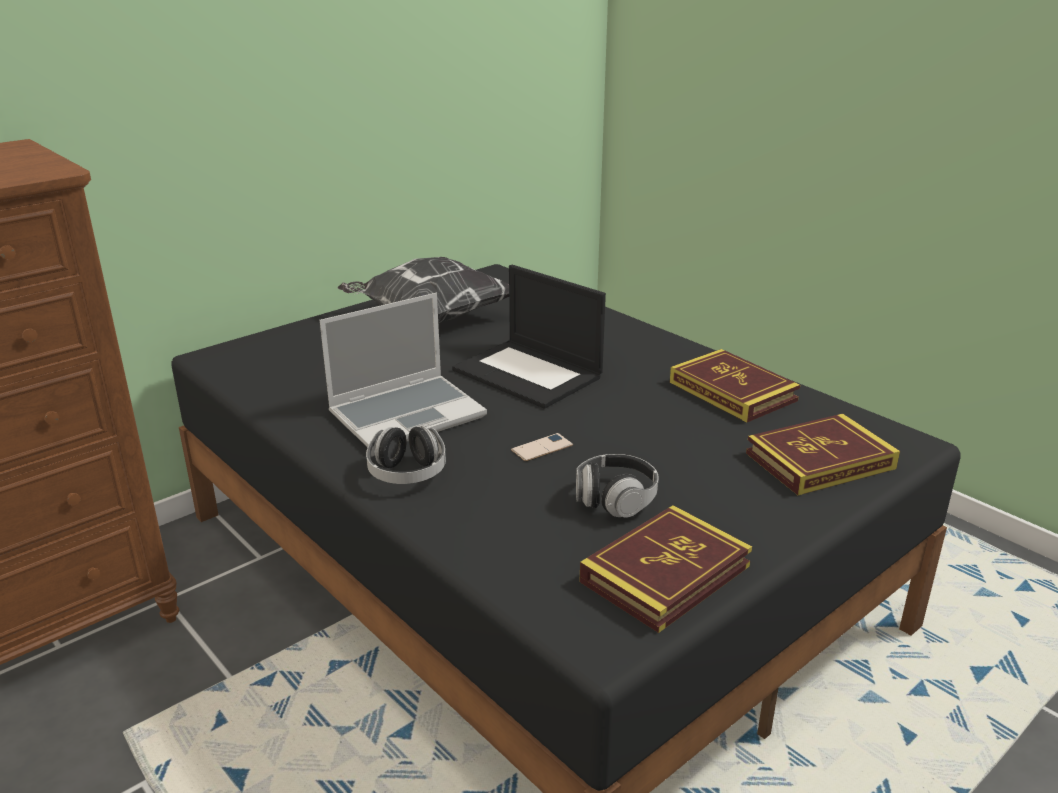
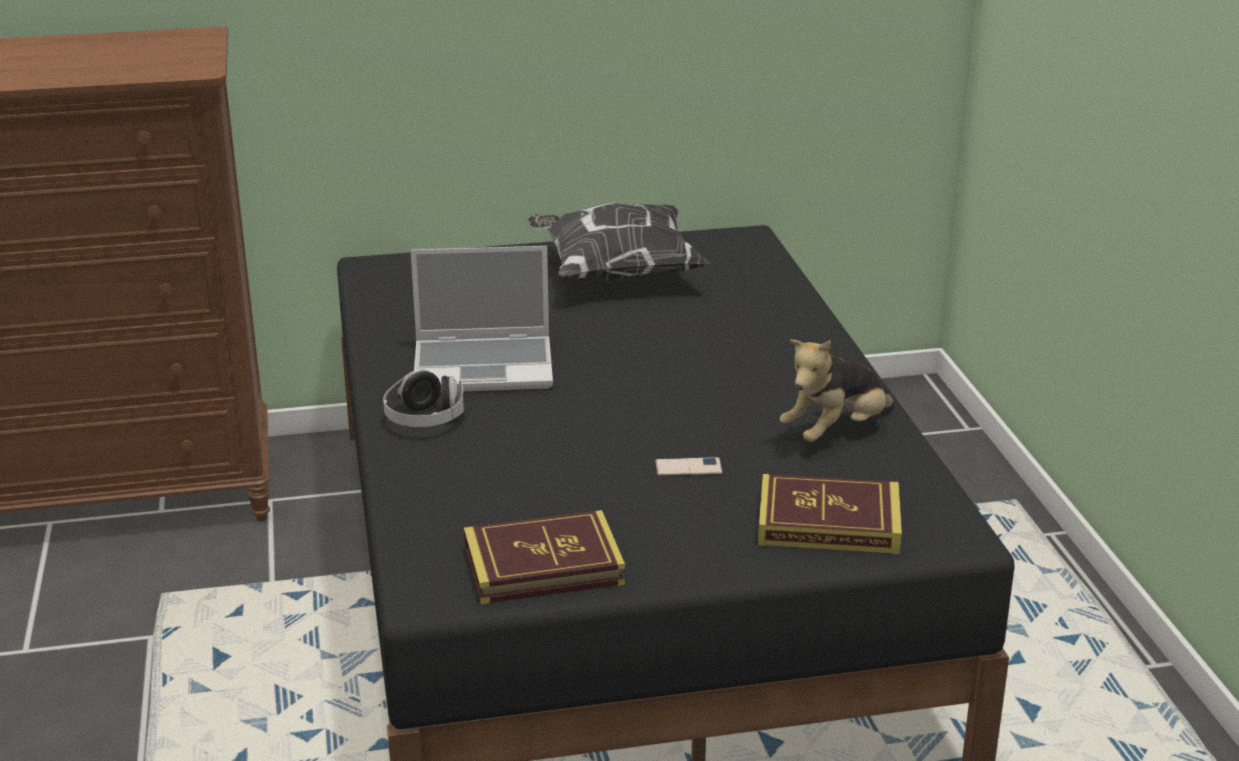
camera: 30 degrees right, 0 degrees up
(529, 373) = (646, 357): laptop -> none
(542, 448) = (569, 431): phone -> phone (688, 468)
(615, 499) = (579, 495): headphones -> none
(732, 391) = (836, 432): book -> plush toy

